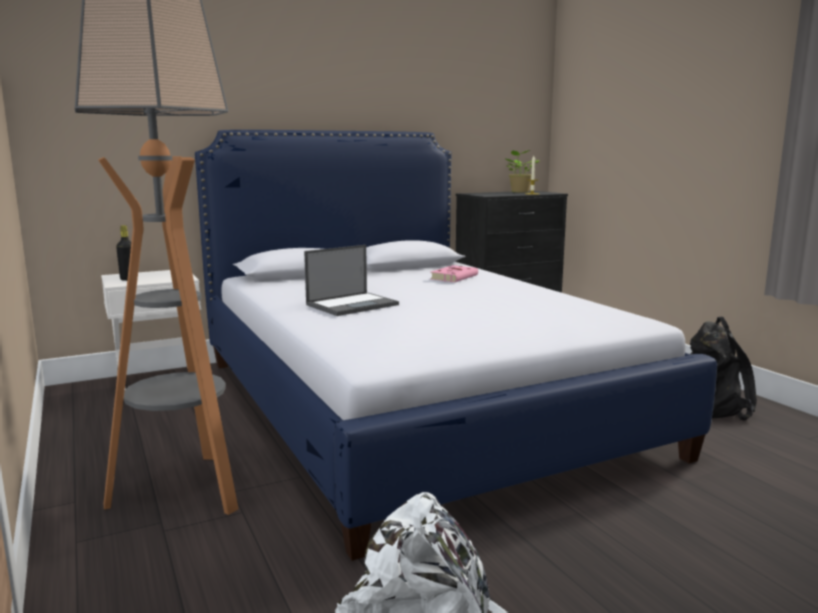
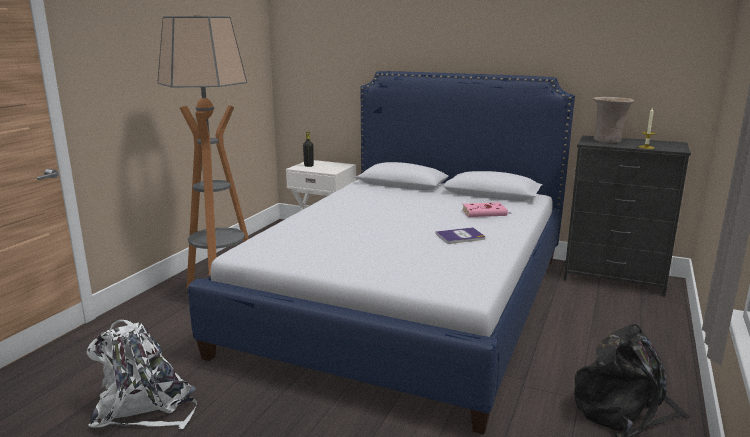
camera: 50 degrees right, 5 degrees up
(353, 304) = (350, 215): laptop -> none
(490, 193) = (608, 140): none -> beige vase
(501, 294) = (460, 236): none -> book
(519, 192) = (654, 142): potted plant -> none

